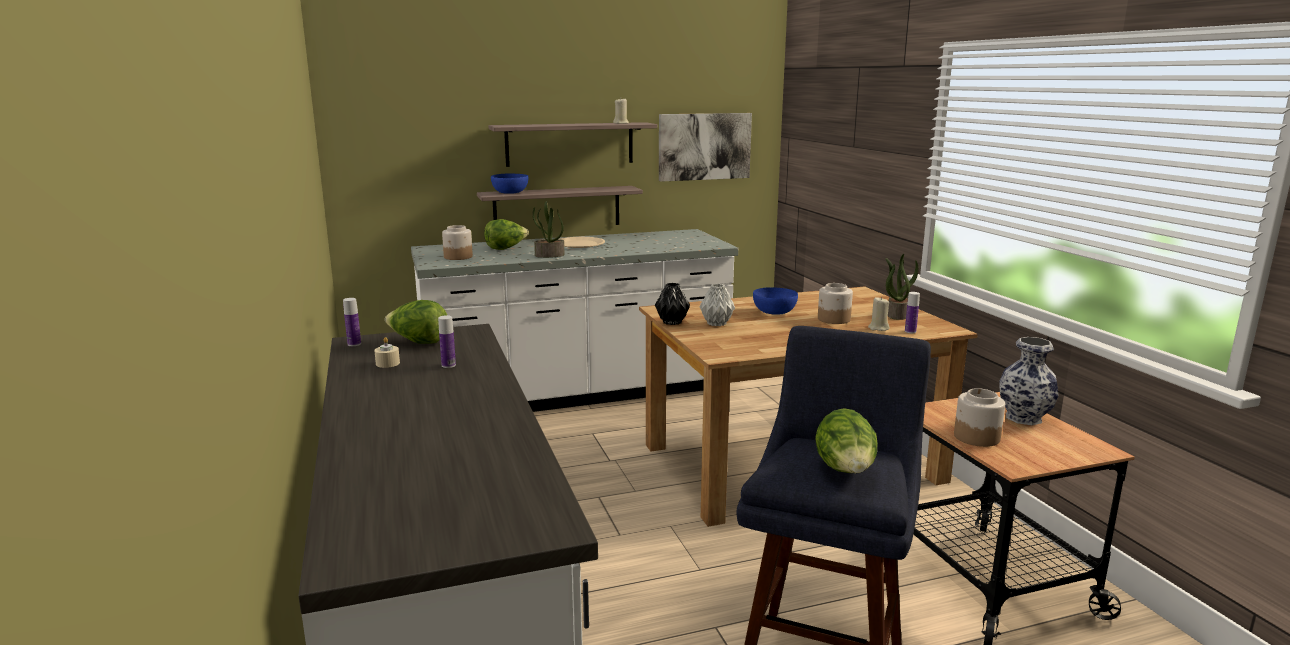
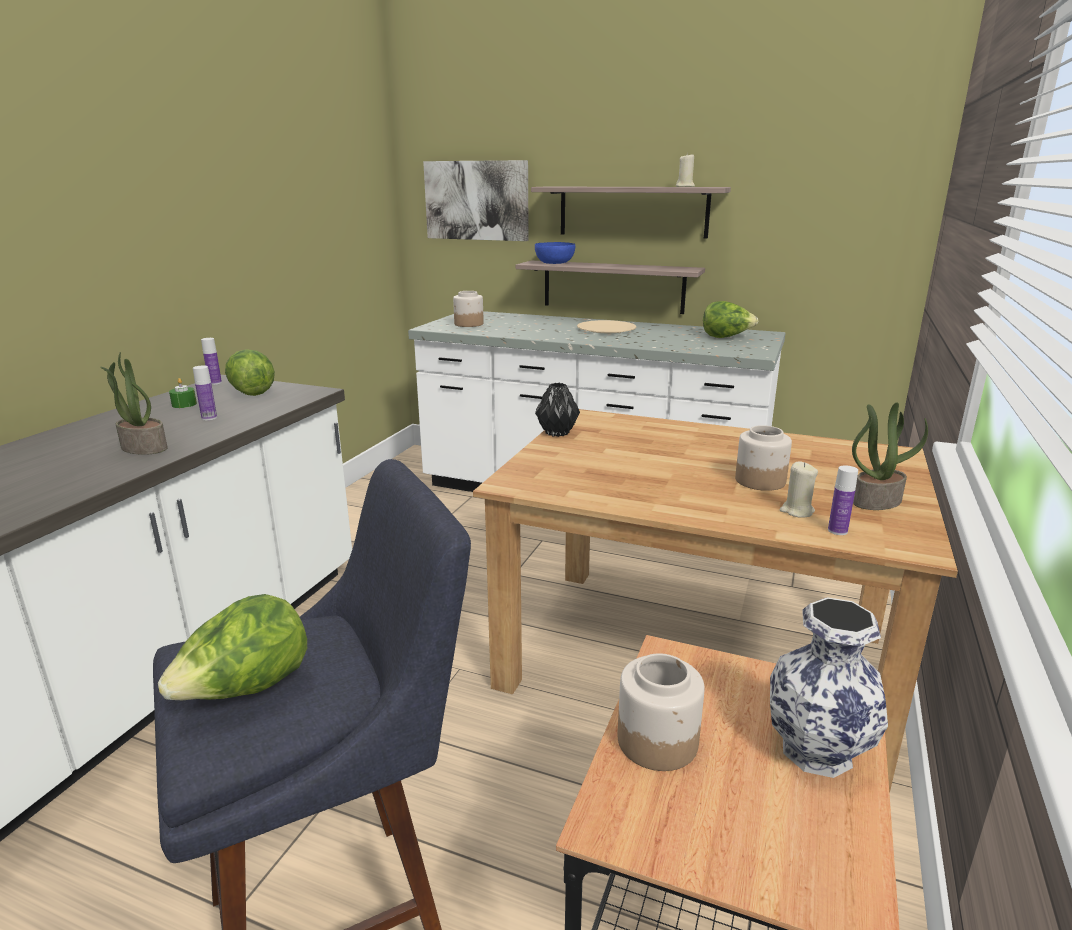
camera: 40 degrees right, 5 degrees up
(387, 363) = (184, 404): beige candle -> green candle
(506, 248) = (528, 323): lettuce -> lettuce (726, 337)
(549, 255) = (545, 335): potted plant -> potted plant (143, 448)
(704, 146) = (811, 222): picture -> picture (477, 200)
(716, 324) = (599, 447): grey vase -> none
(774, 312) = (702, 451): blue bowl -> none

